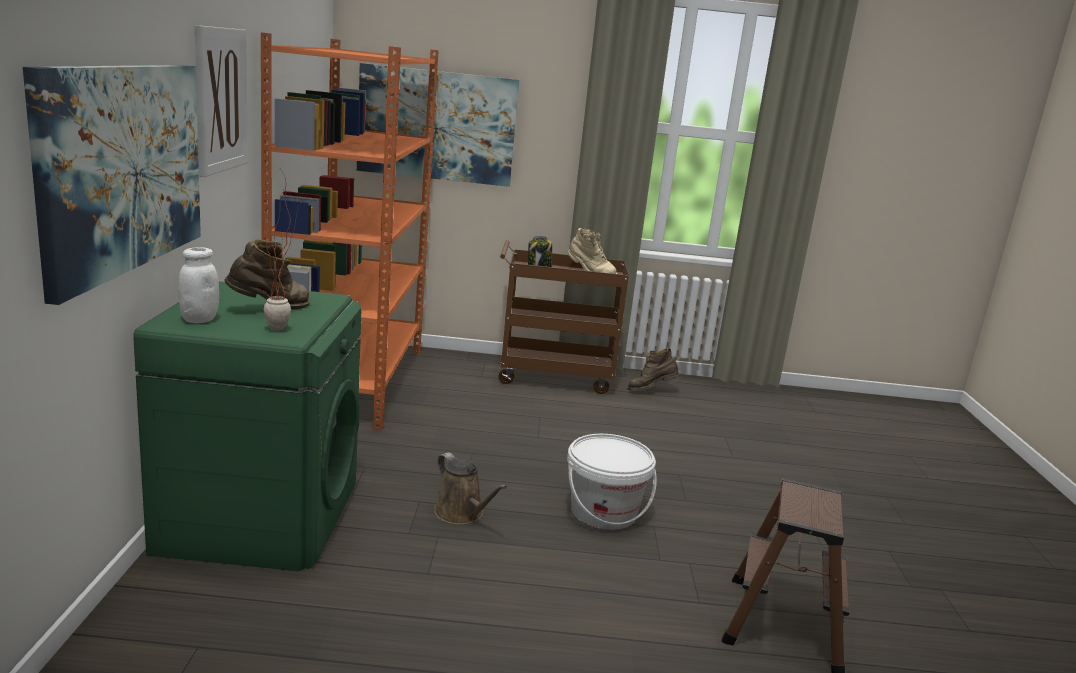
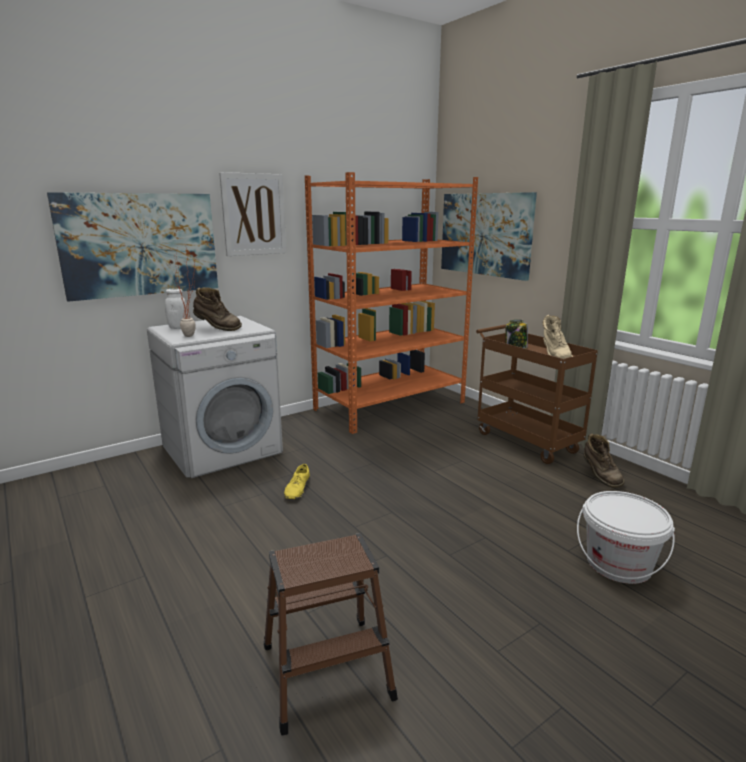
camera: 55 degrees right, 0 degrees up
(264, 515) = (225, 449): green washing machine -> white washing machine
(462, 514) = (297, 489): brown watering can -> yellow shoe
(604, 512) = (373, 529): white bucket -> white bucket (618, 564)
(651, 391) = (599, 477): brown boot -> brown boot turned 150 degrees counterclockwise

